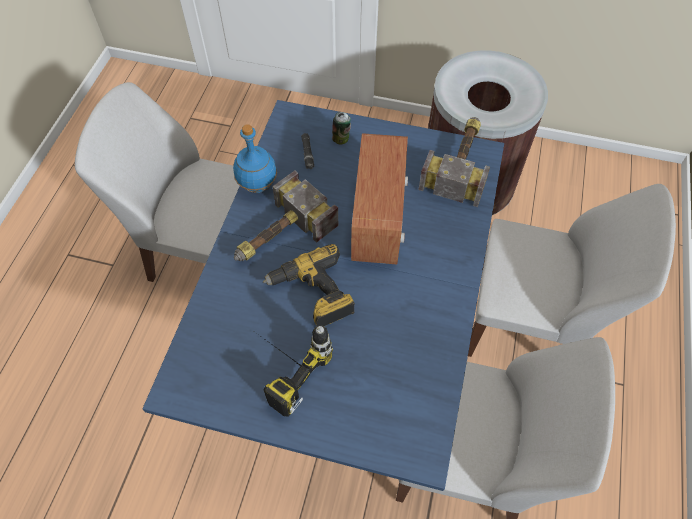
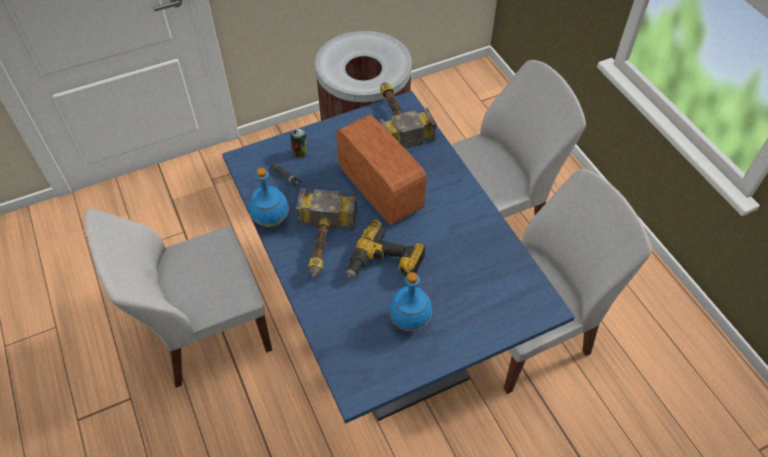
camera: 40 degrees left, 5 degrees down
(282, 364) = (410, 321): power drill -> blue bottle

